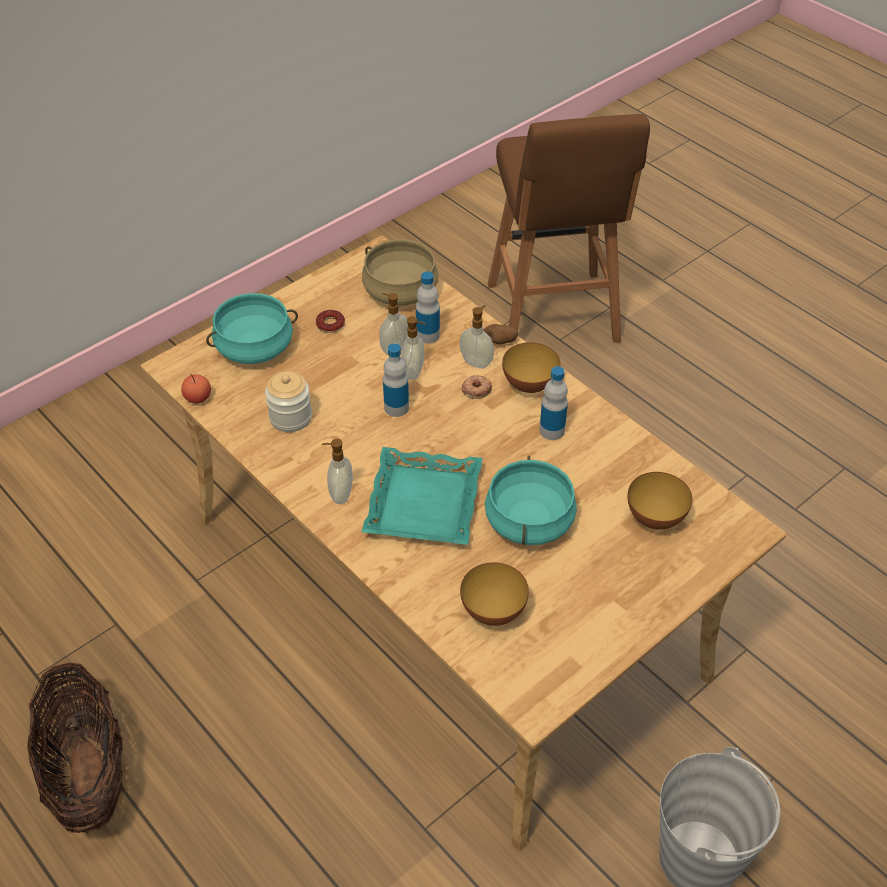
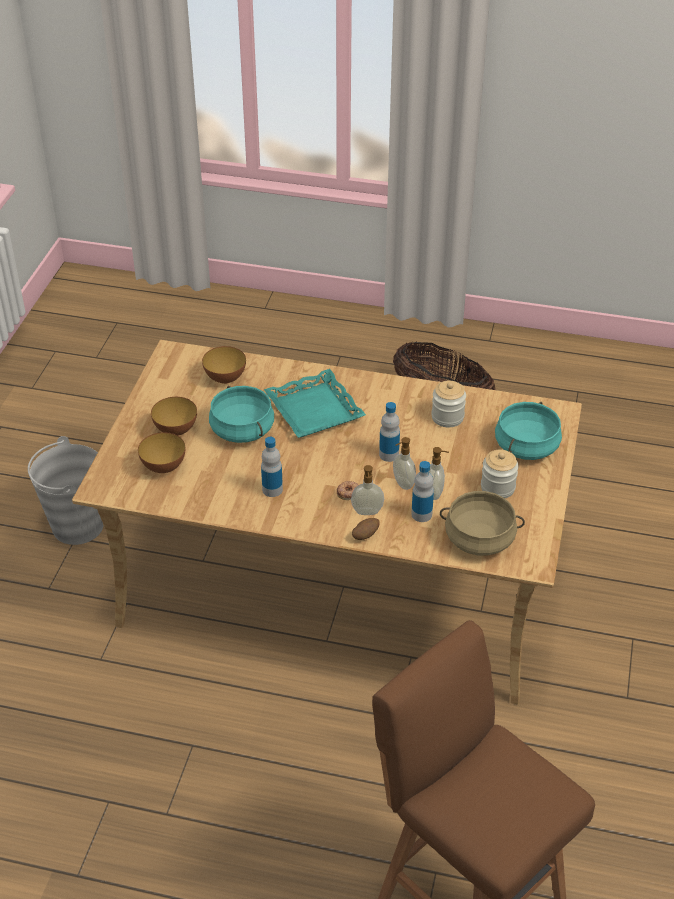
camera: 145 degrees right, 5 degrees down
(198, 398) = (517, 400): apple -> none
(330, 324) = (497, 487): donut -> jar
(340, 494) = (368, 392): soap dispenser -> none
(529, 385) = (314, 513): bowl -> bowl (176, 430)

